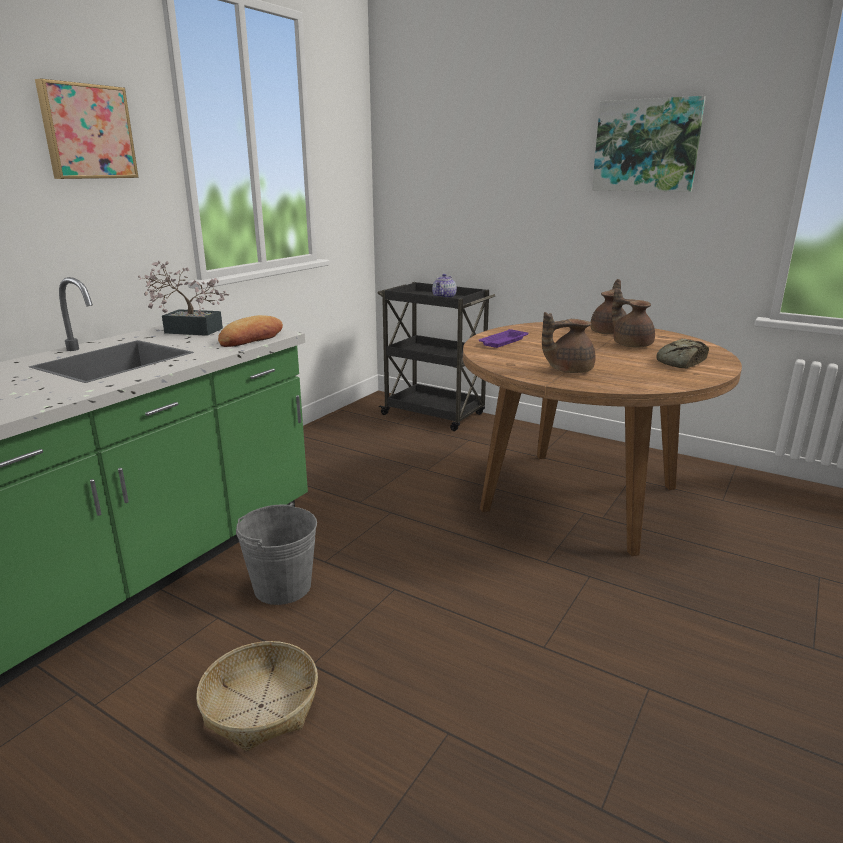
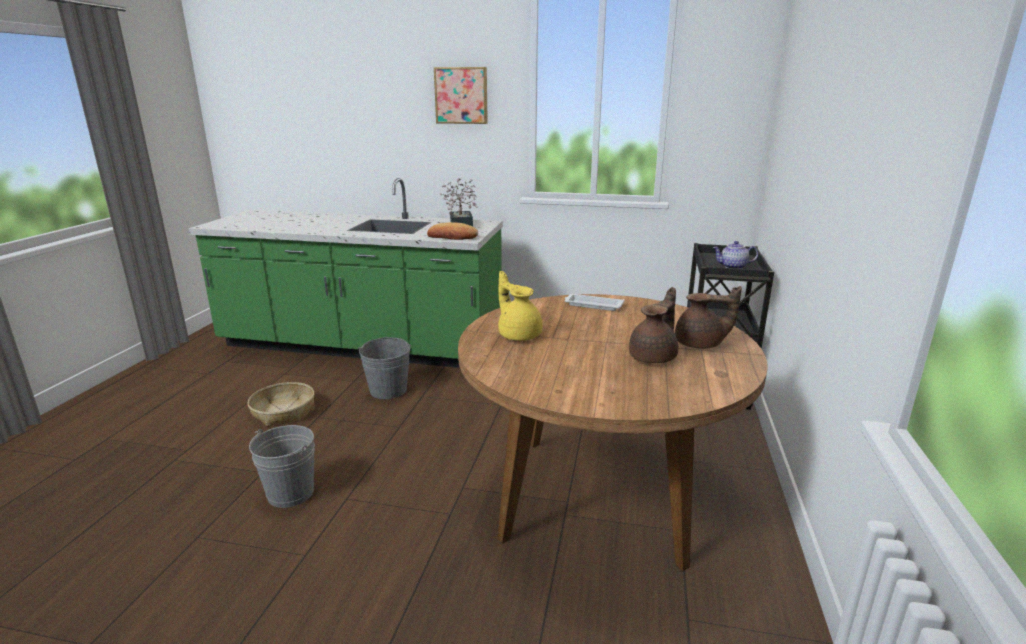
camera: 70 degrees right, 0 degrees up
(502, 342) = (592, 305): purple tray -> white tray
(516, 700) = (290, 493): none -> grey bucket
(568, 370) = (519, 334): brown teapot -> yellow teapot
(646, 146) = (870, 114): picture -> none
(680, 362) = (599, 383): bread -> none

